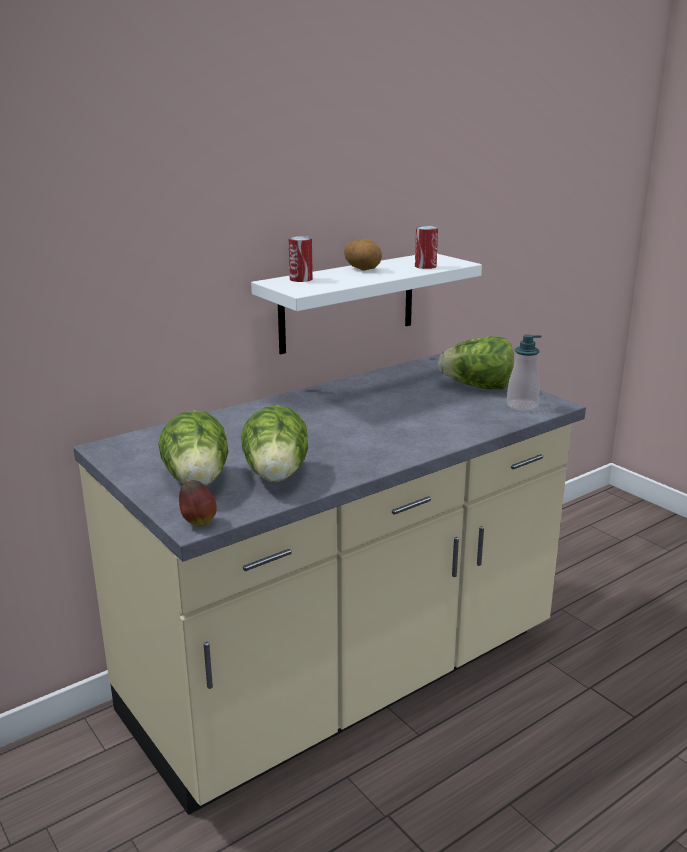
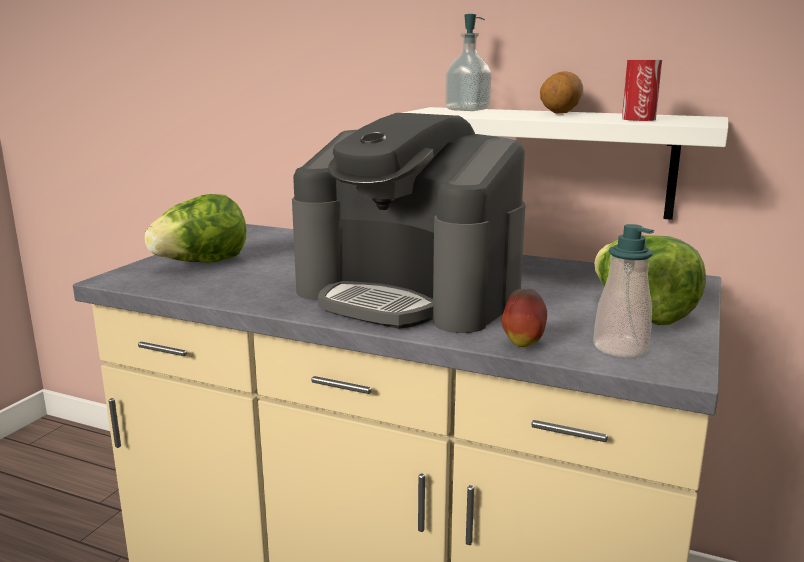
camera: 60 degrees right, 5 degrees down
(198, 523) = (118, 279): apple -> apple (523, 343)
(277, 476) = (237, 282): lettuce -> none
(301, 279) = (467, 109): can -> soap dispenser
(380, 430) = (410, 295): none -> coffee machine

